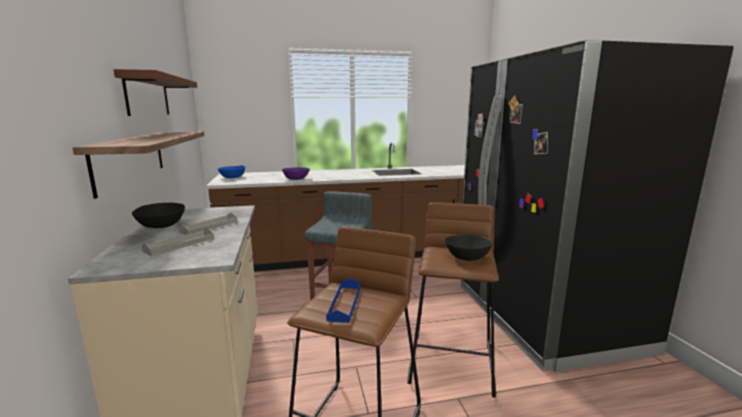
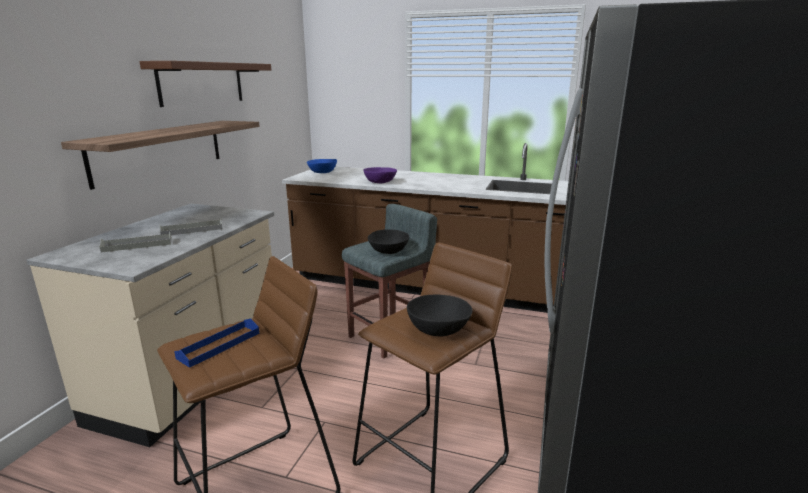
camera: 30 degrees right, 5 degrees up
(161, 225) = (163, 221): black bowl -> black bowl (388, 251)

